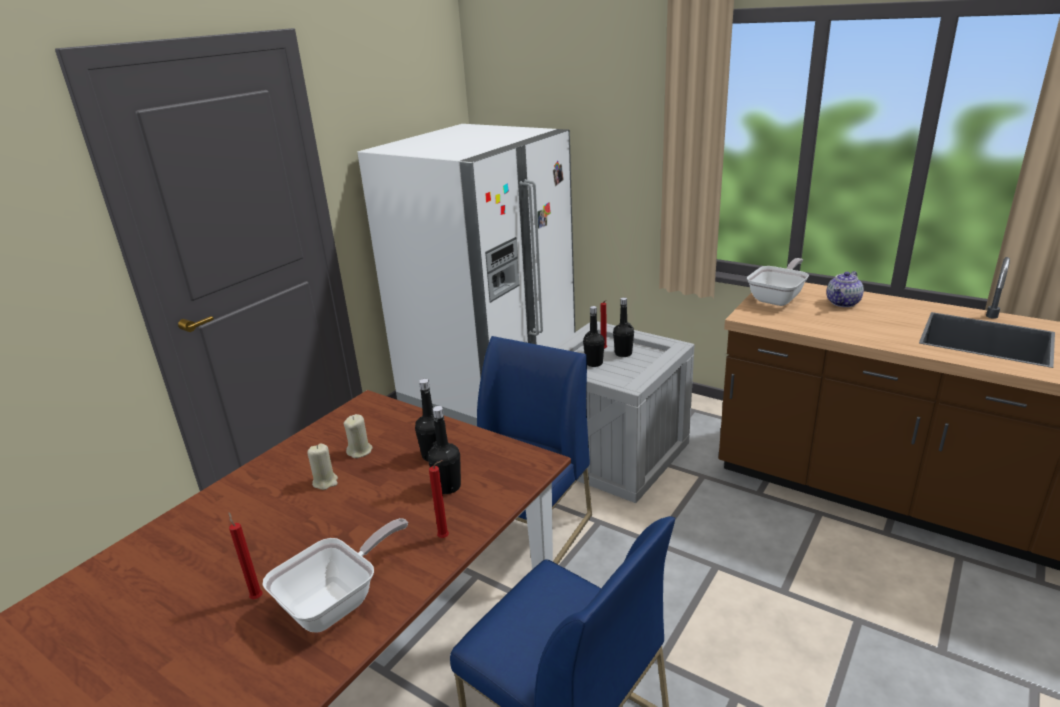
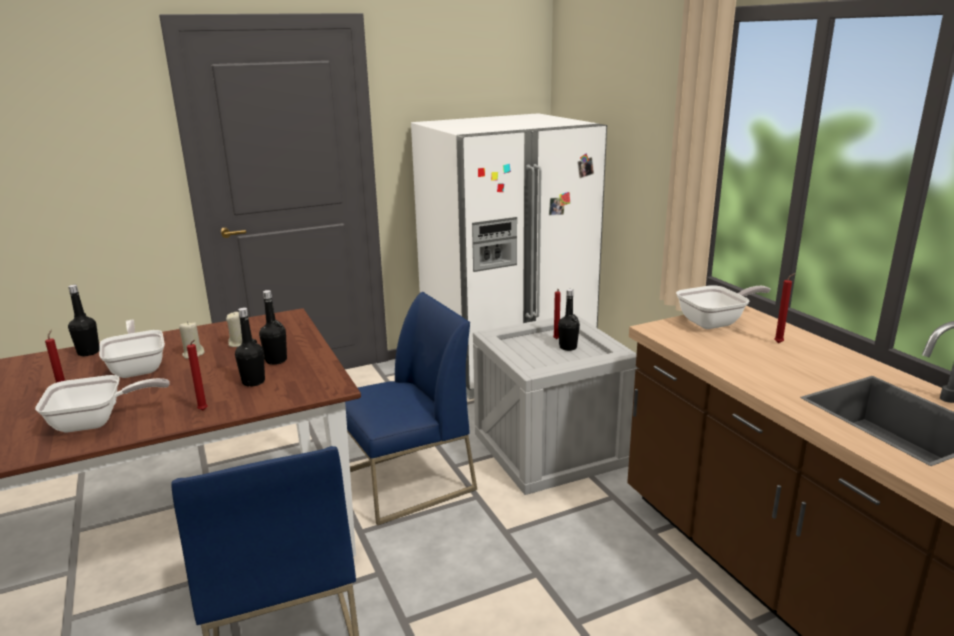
camera: 30 degrees right, 5 degrees down
(279, 521) = (138, 367): none -> frying pan
(594, 363) = (531, 347): black bottle -> black bottle (88, 352)
(843, 303) = (779, 343): teapot -> red candle

